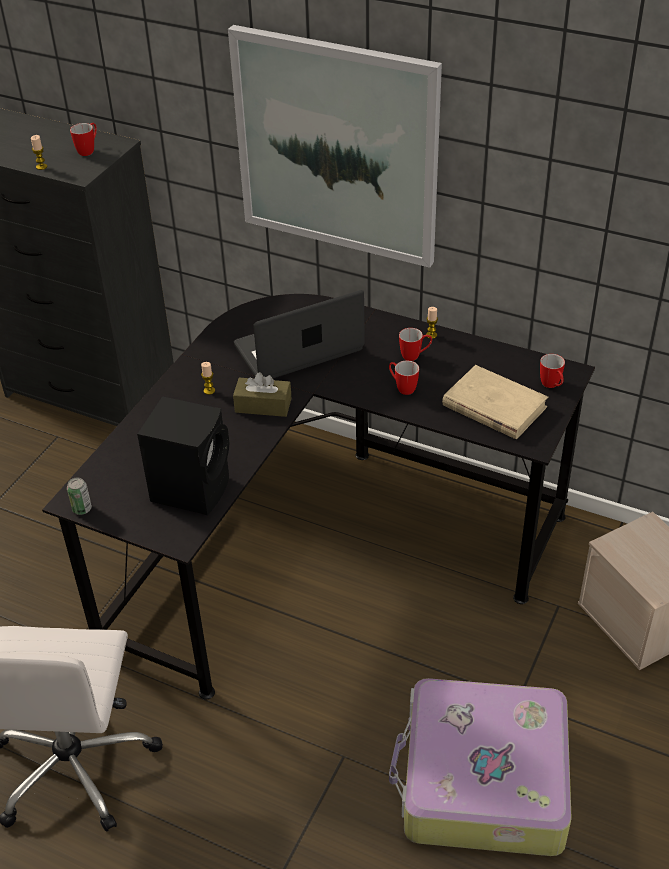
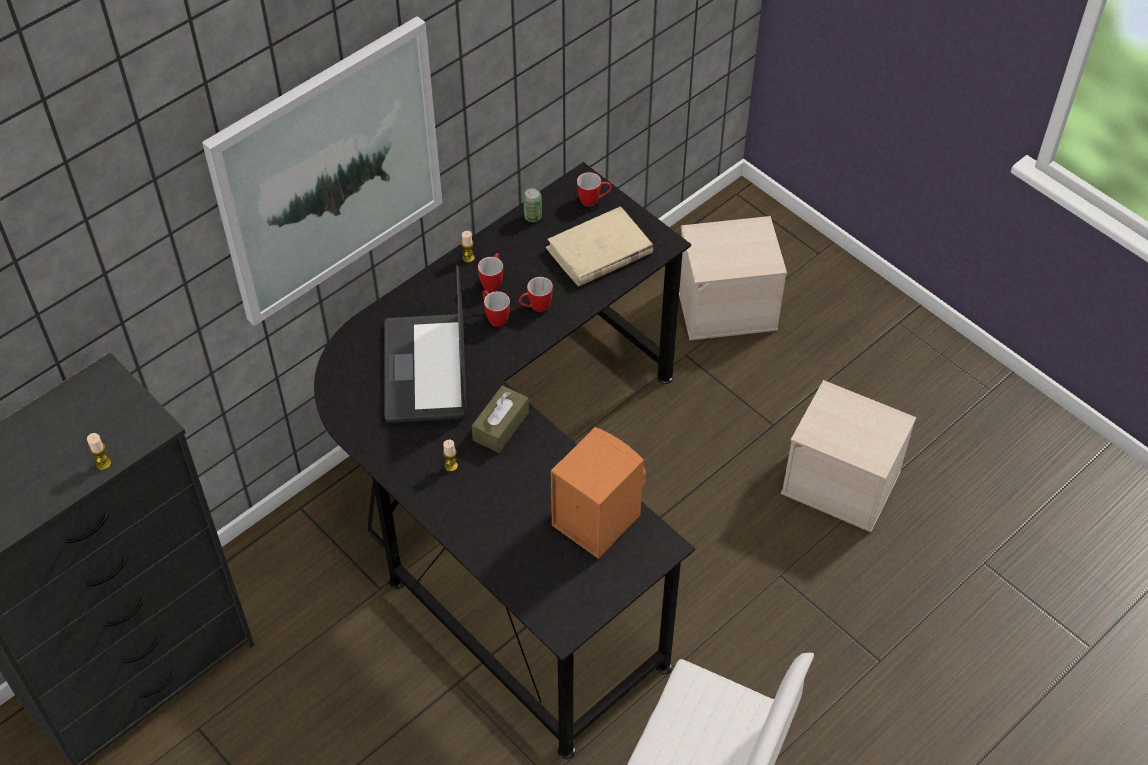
camera: 70 degrees left, 10 degrees up
(82, 509) = (579, 622): can -> can (533, 217)
(89, 150) = (97, 407): mug -> mug (494, 317)
(192, 488) = (594, 518): black speaker -> orange speaker
(482, 781) = (842, 482): suitcase -> beige storage box

